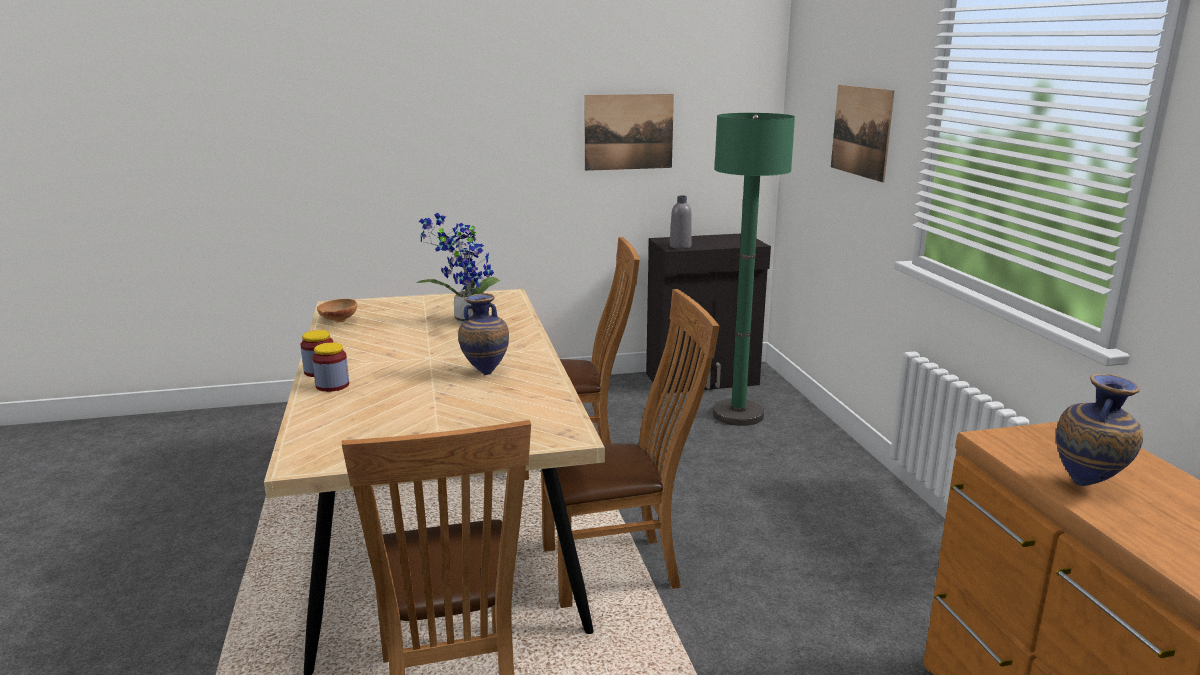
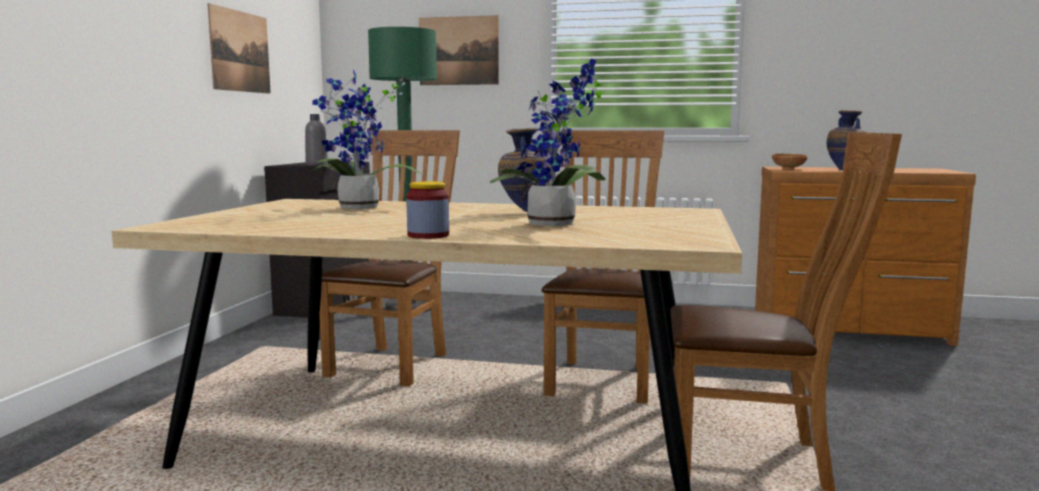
camera: 65 degrees left, 10 degrees down
(332, 385) = (486, 234): jar -> none
(338, 320) = (236, 228): brown bowl -> brown bowl (788, 169)
(401, 397) = (556, 225): none -> potted plant

